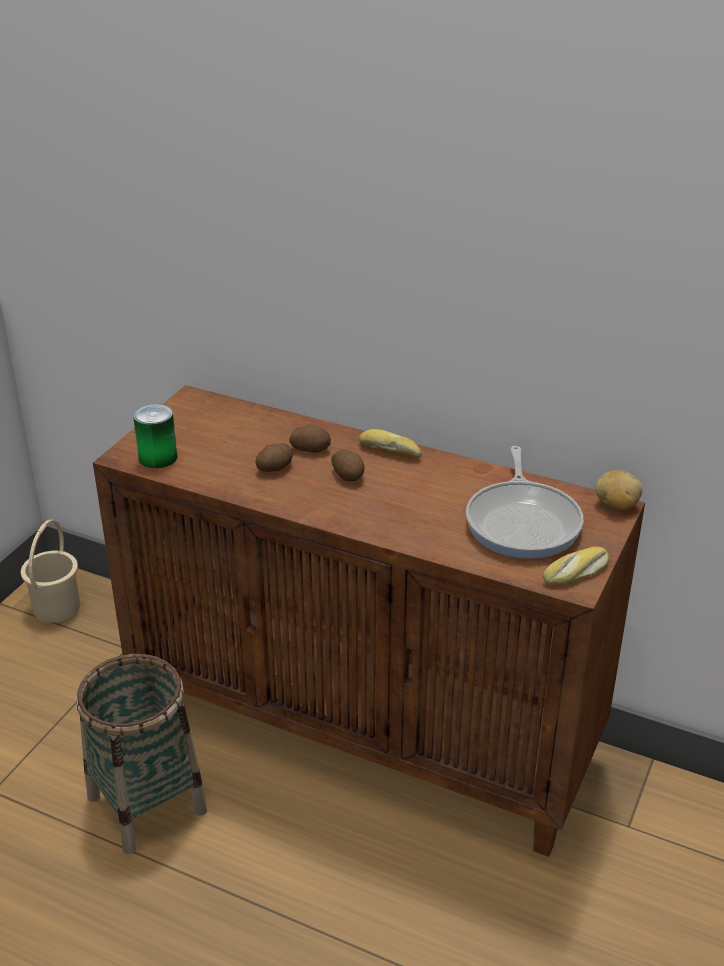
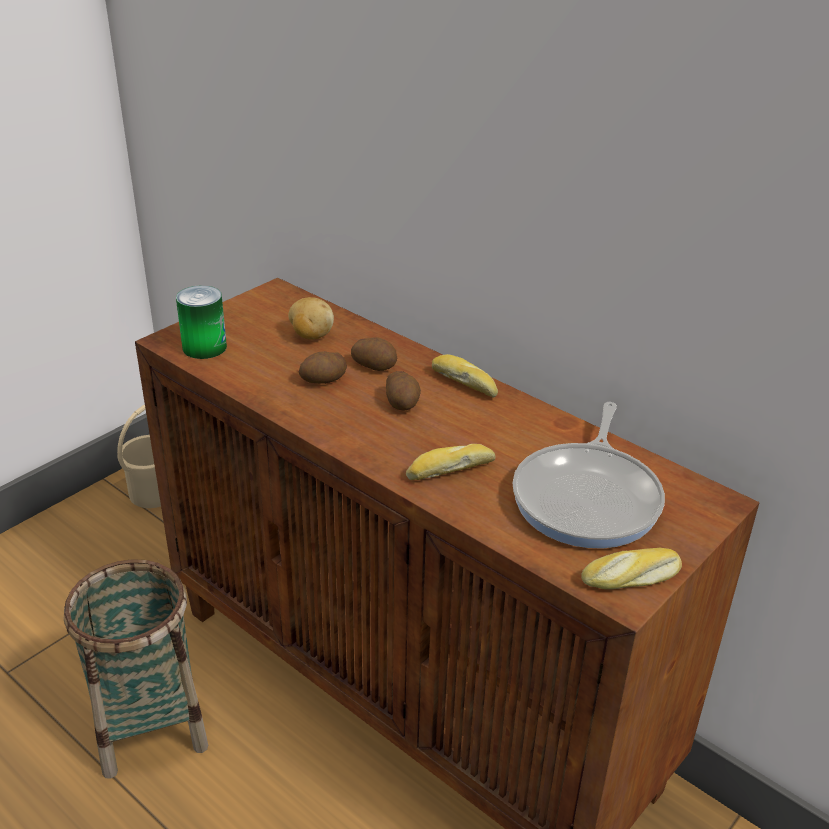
camera: 15 degrees right, 0 degrees up
(411, 521) = (449, 470): none -> bread
(616, 506) = (718, 499): potato -> potato (311, 335)

